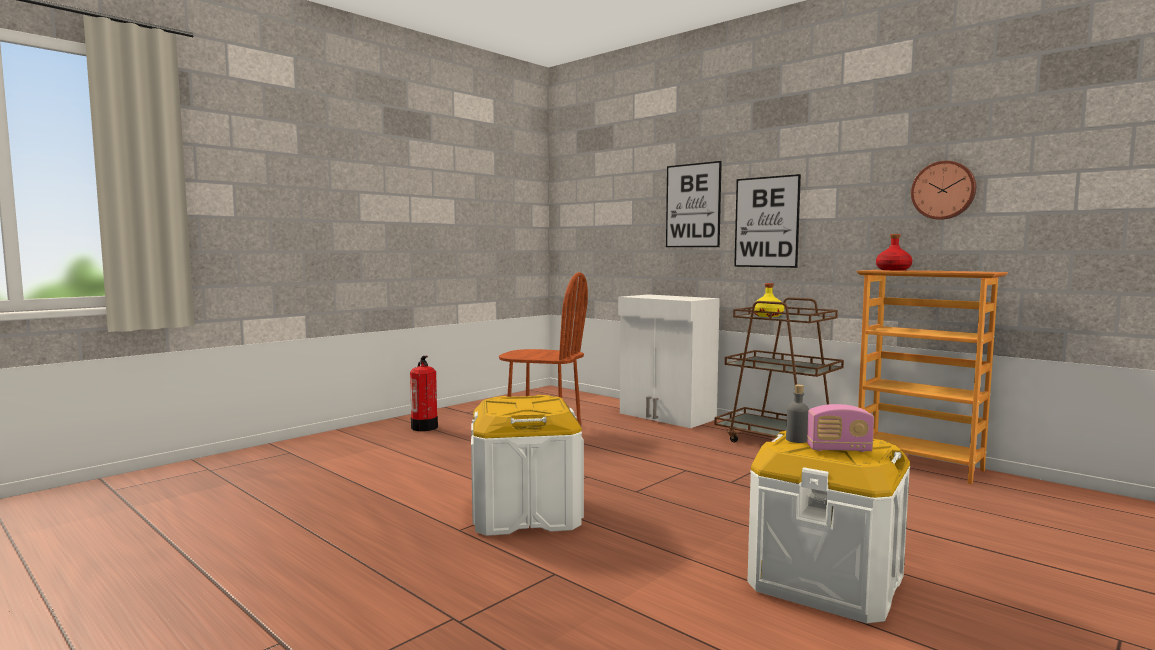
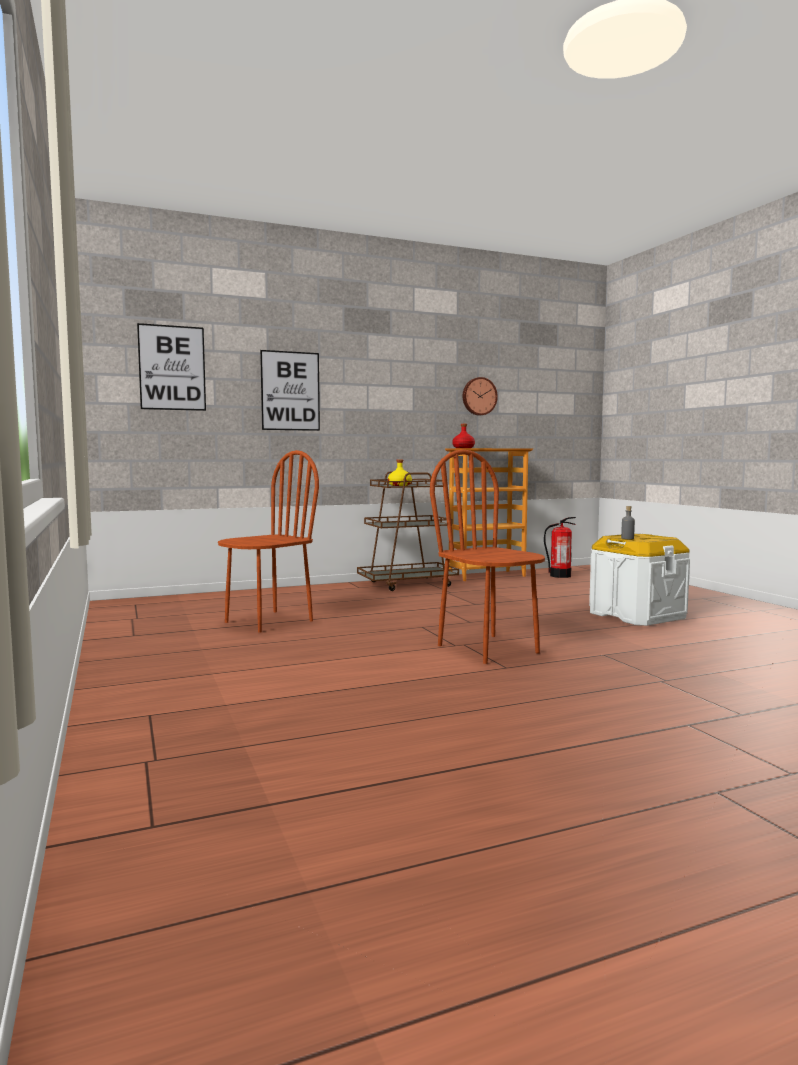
camera: 65 degrees left, 0 degrees up
(424, 427) = (163, 654): fire extinguisher -> fire extinguisher (560, 576)
(526, 514) = (488, 649): white storage box -> brown chair
(666, 416) = (295, 591): white cabinet -> none
(766, 222) = (361, 410): picture -> picture (172, 368)
(839, 449) = (649, 537): radio -> none

